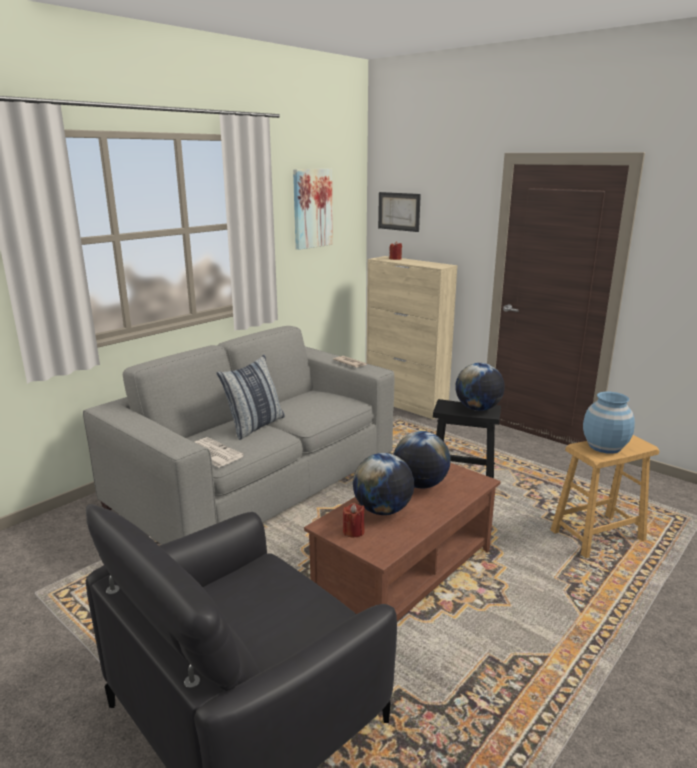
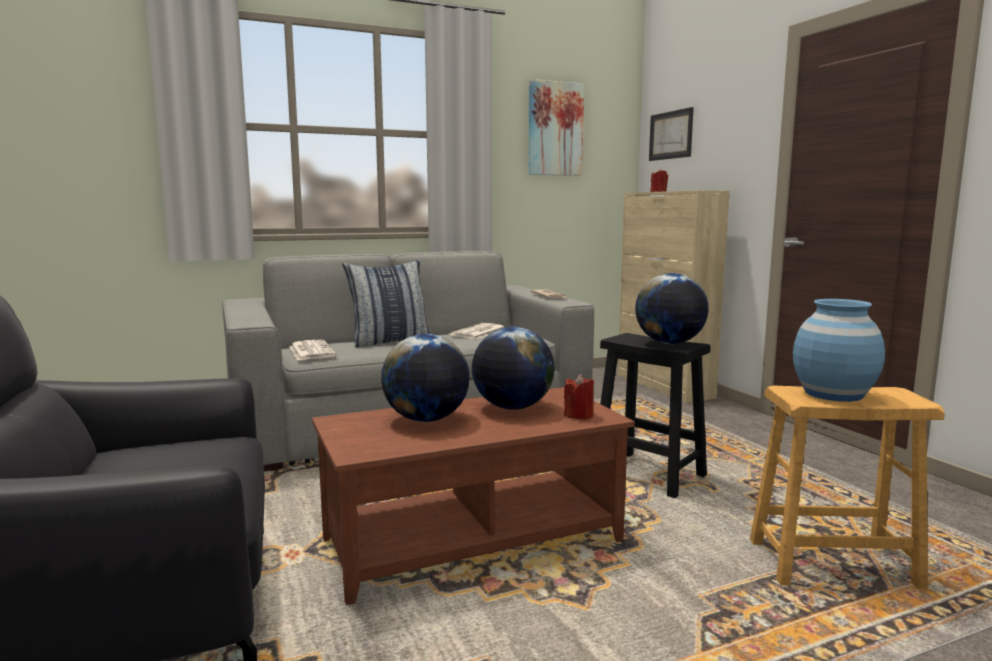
camera: 25 degrees right, 10 degrees down
(309, 402) = (478, 332): none -> newspaper
(353, 531) = (359, 429): red candle -> red candle (578, 415)

